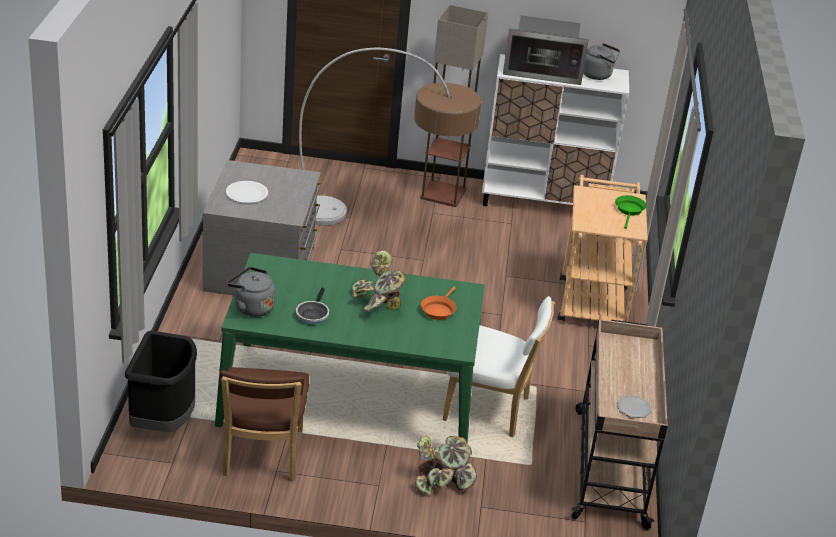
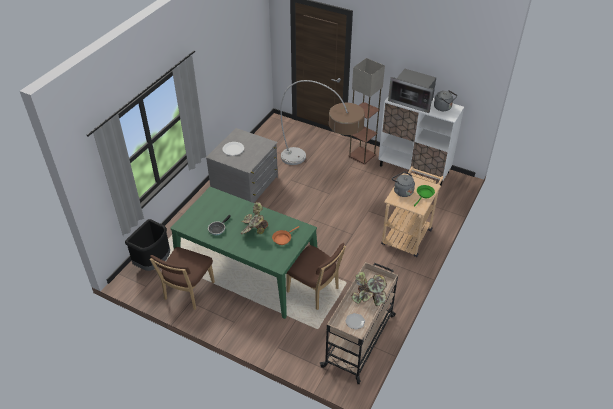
camera: 25 degrees right, 10 degrees up
(251, 307) = (191, 219): grey kettle -> grey kettle (402, 191)
(442, 481) = (267, 328): potted plant -> potted plant (369, 297)
(490, 410) = (315, 291): white chair -> brown chair

